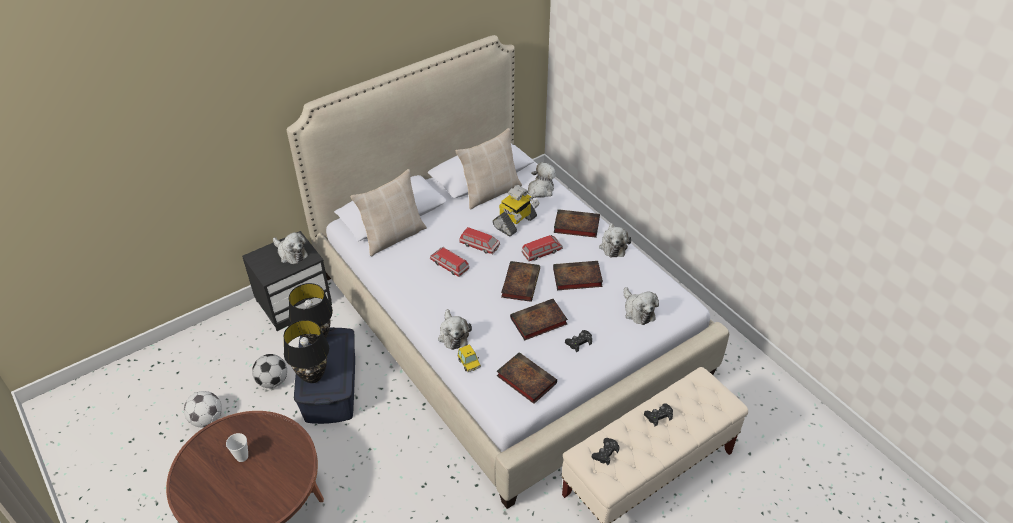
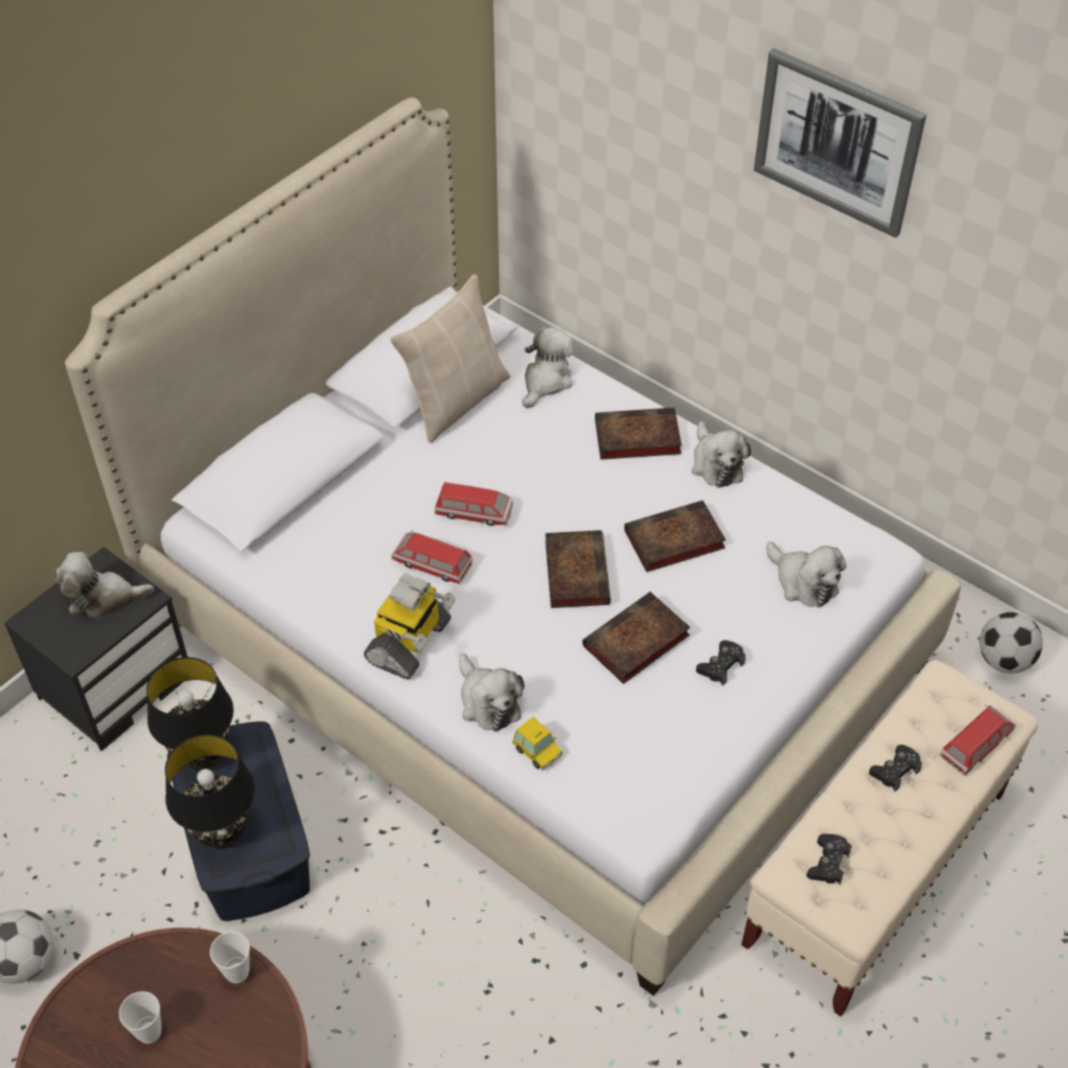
camera: 15 degrees left, 5 degrees up
(273, 381) = (130, 853): football -> football (1004, 660)
(291, 253) = (103, 598): plush toy -> plush toy turned 150 degrees clockwise
(293, 439) = (237, 972): none -> cup
(393, 236) = (302, 526): beige pillow -> none
(515, 223) = (523, 453): toy robot -> toy robot (410, 643)
(525, 379) = (651, 760): book -> none
(542, 252) = (593, 503): toy car -> toy car (975, 746)
(697, 83) = (837, 142): none -> picture

